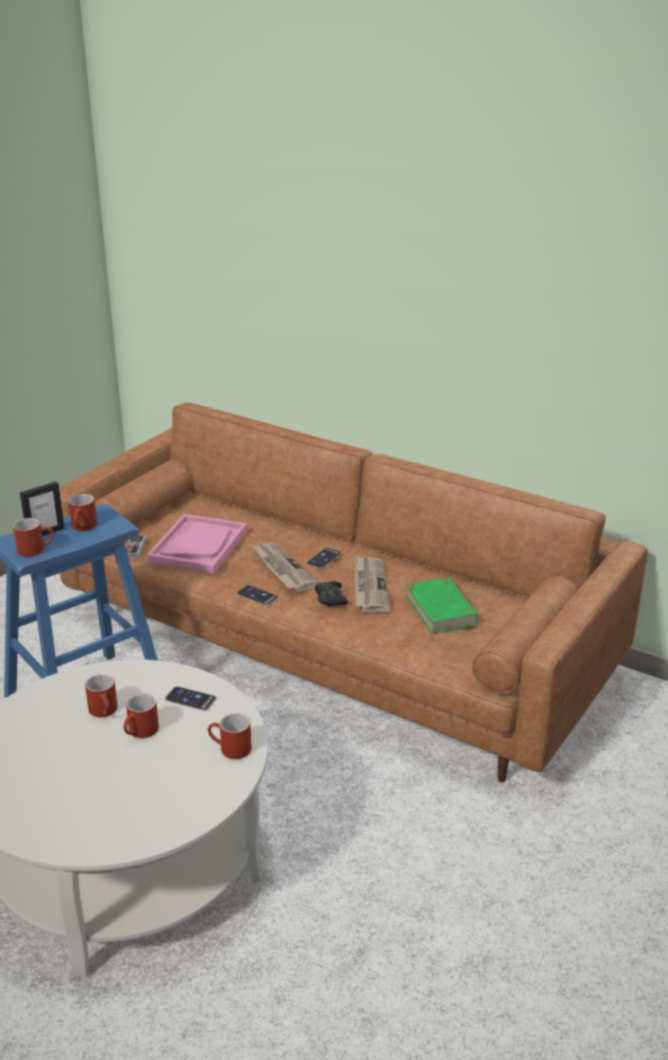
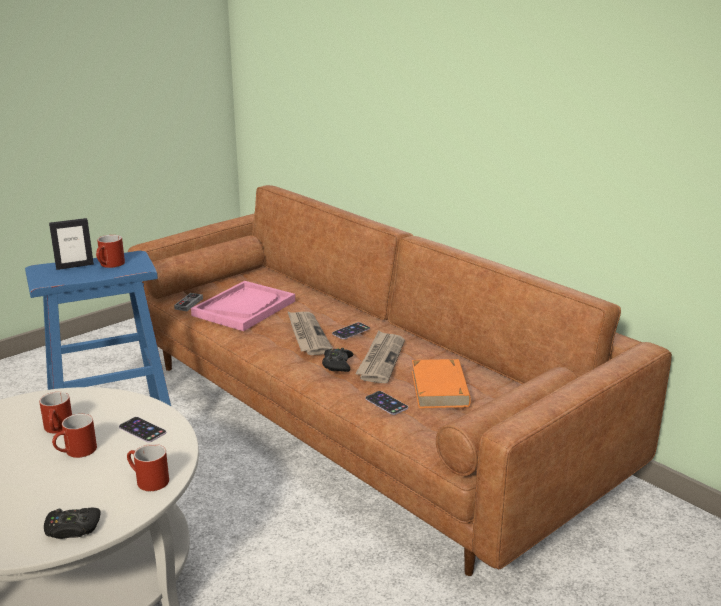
camera: 15 degrees right, 5 degrees down
(36, 549) = (56, 277): red mug -> none
(190, 807) = (72, 529): none -> black game controller
(257, 596) = (271, 354): phone -> phone (386, 403)
(441, 609) = (440, 388): green book -> orange book

